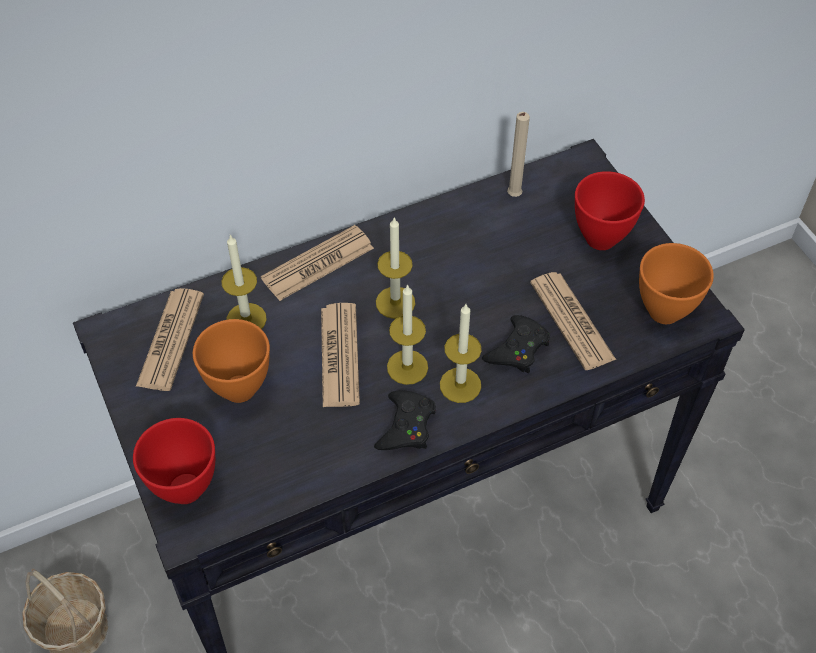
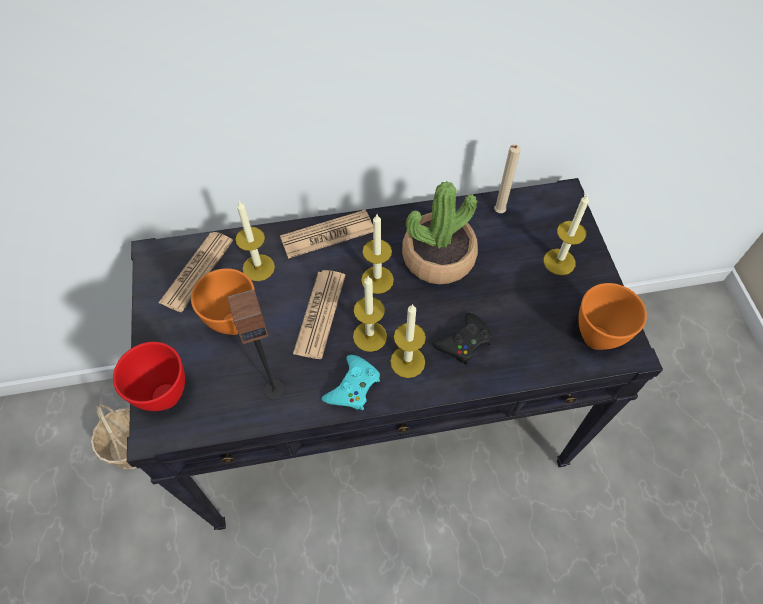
camera: 15 degrees right, 5 degrees up
(314, 450) = (274, 389): none -> speaker
(406, 426) = (353, 386): black game controller -> turquoise game controller
(459, 262) = (438, 257): none -> potted plant
(572, 321) = (515, 328): newspaper -> none
(599, 237) = (559, 262): red bowl -> candle

